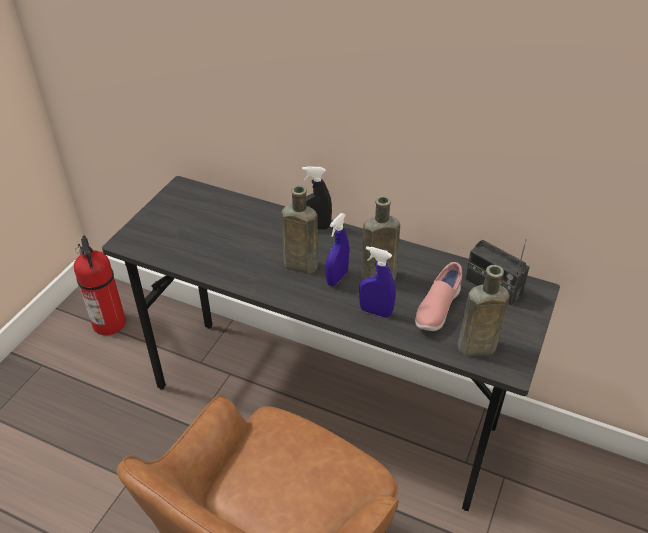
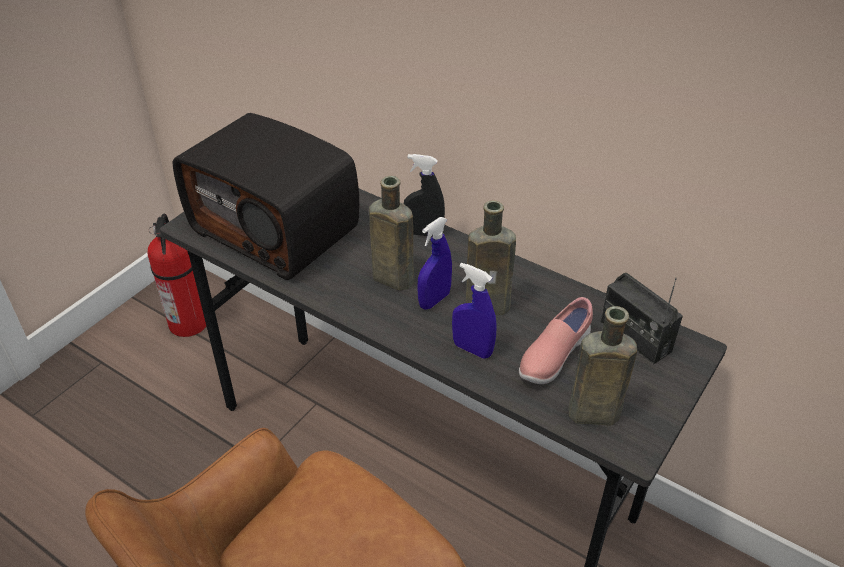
camera: 10 degrees right, 0 degrees up
(198, 237) = (277, 228): none -> radio

